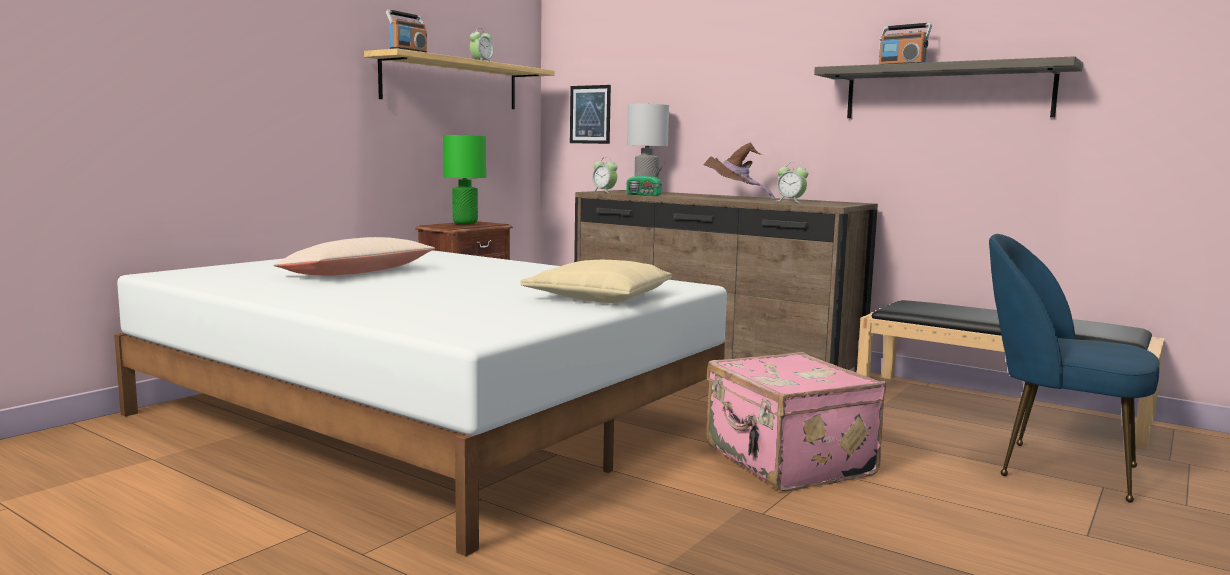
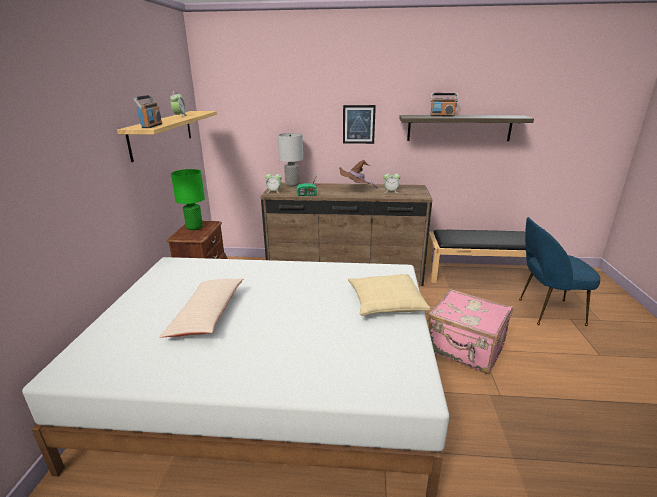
camera: 30 degrees left, 15 degrees up
(590, 114) = (240, 136): picture -> picture (358, 124)

